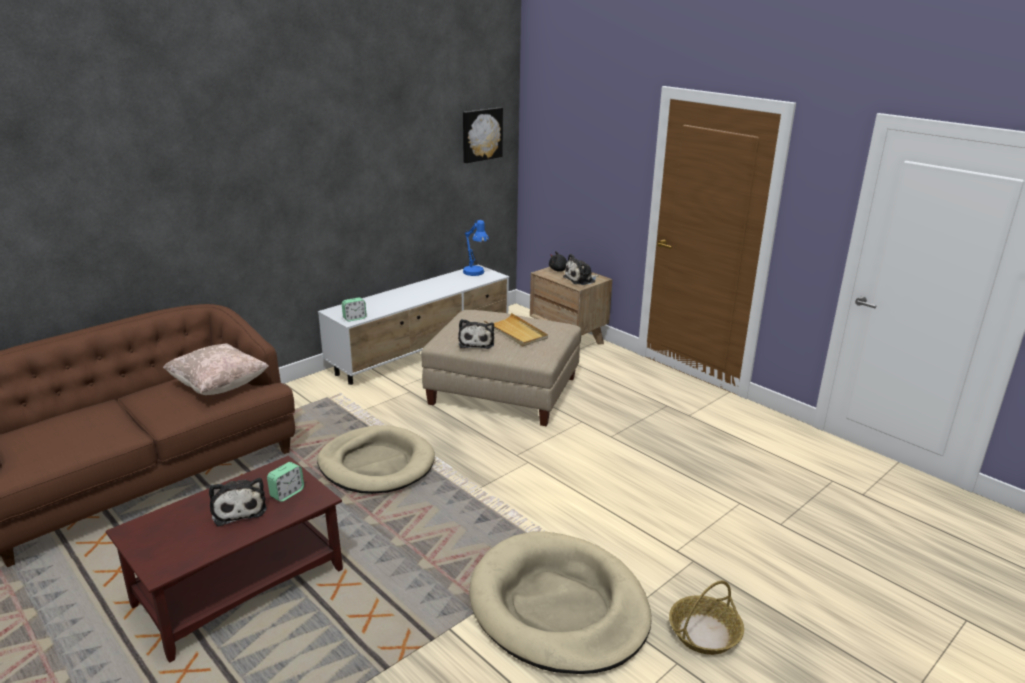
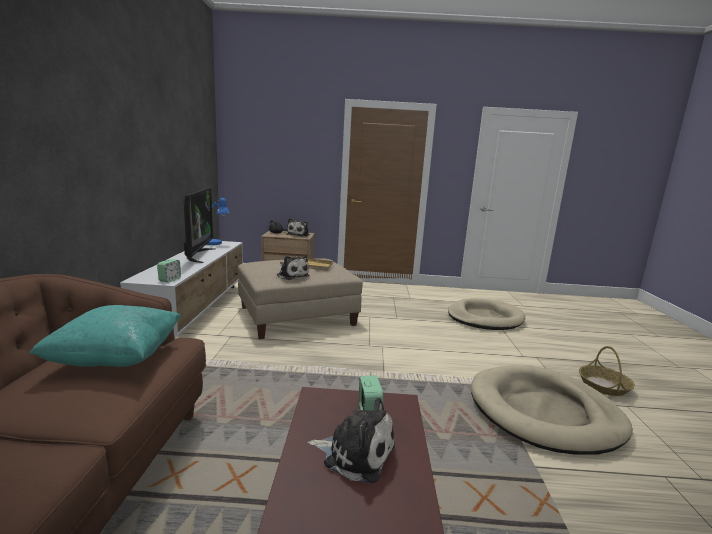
camera: 45 degrees left, 10 degrees down
(219, 386) = (117, 359): beige pillow -> turquoise pillow
(376, 464) = (289, 390): beige dog bed -> beige dog bed (484, 318)
(428, 289) = (198, 255): none -> television
(481, 134) = (202, 135): picture -> none

